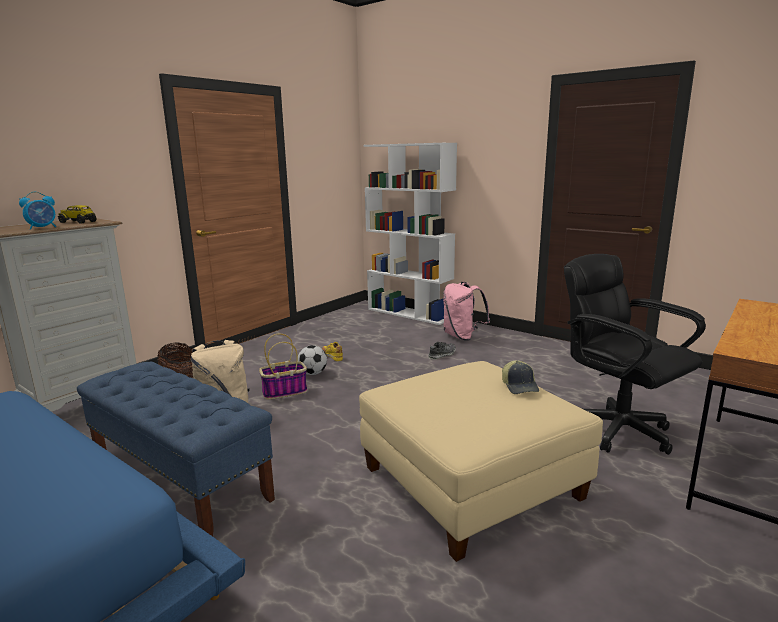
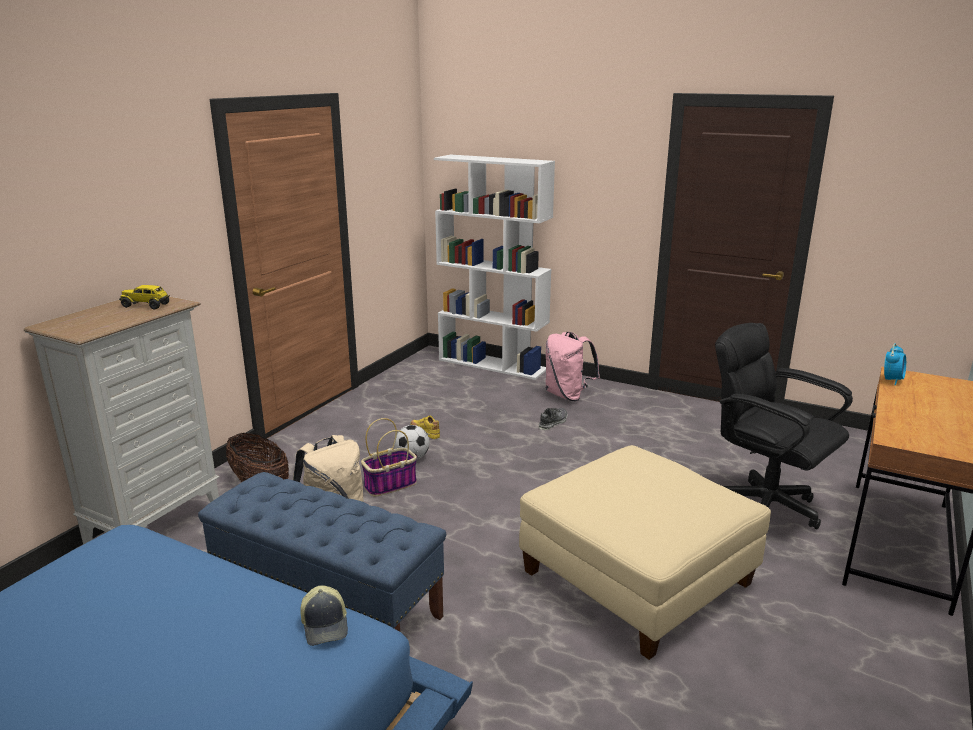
camera: 10 degrees left, 5 degrees up
(43, 228) = (119, 322): alarm clock -> alarm clock (892, 380)
(520, 386) = (685, 478): cap -> cap (326, 625)

